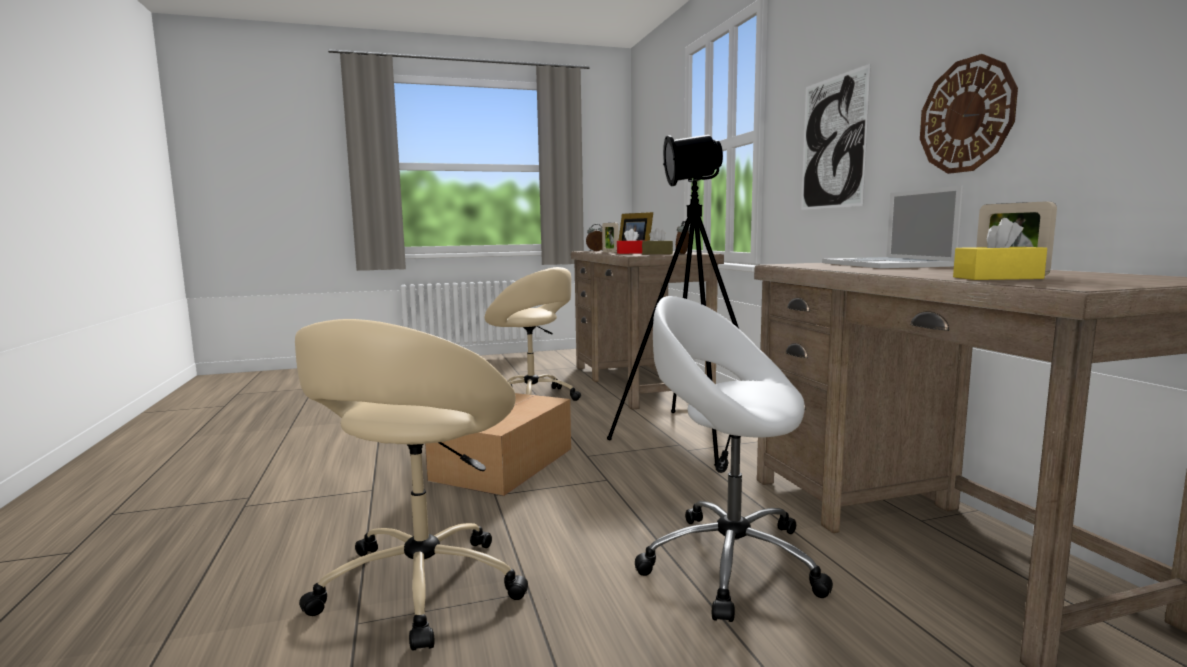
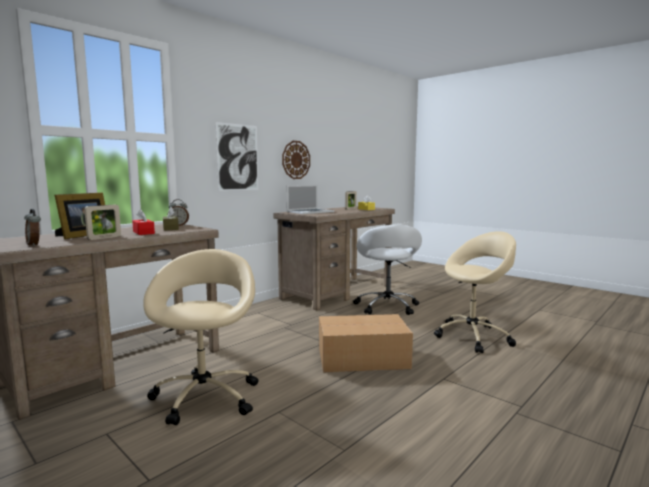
camera: 120 degrees left, 0 degrees up
(691, 436) = (268, 327): black floor lamp -> none

